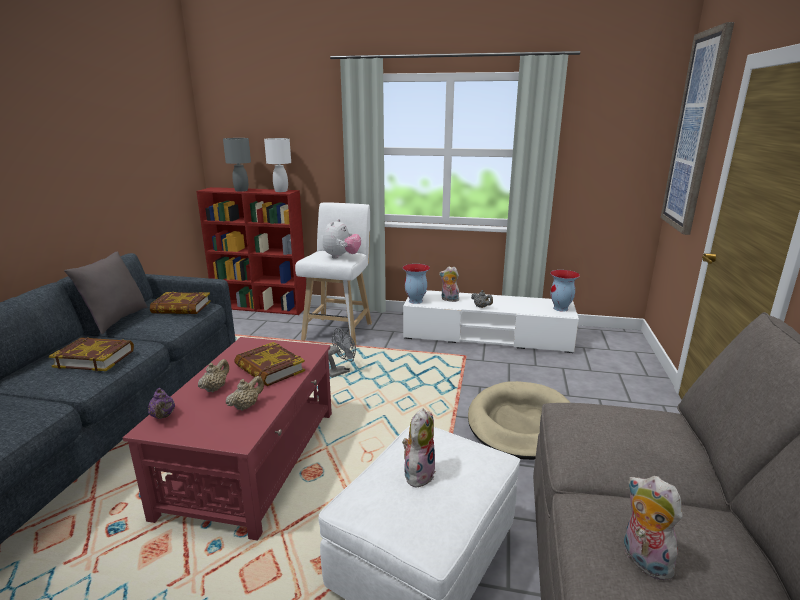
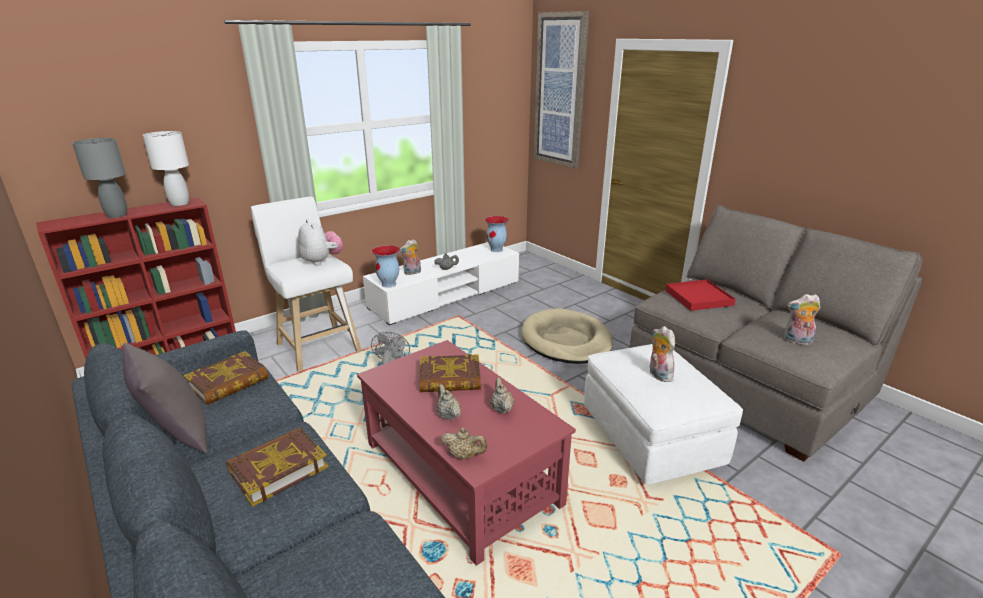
camera: 50 degrees left, 5 degrees up
(163, 416) = (464, 455): purple teapot -> beige teapot
(625, 431) = (698, 298): none -> red tray

